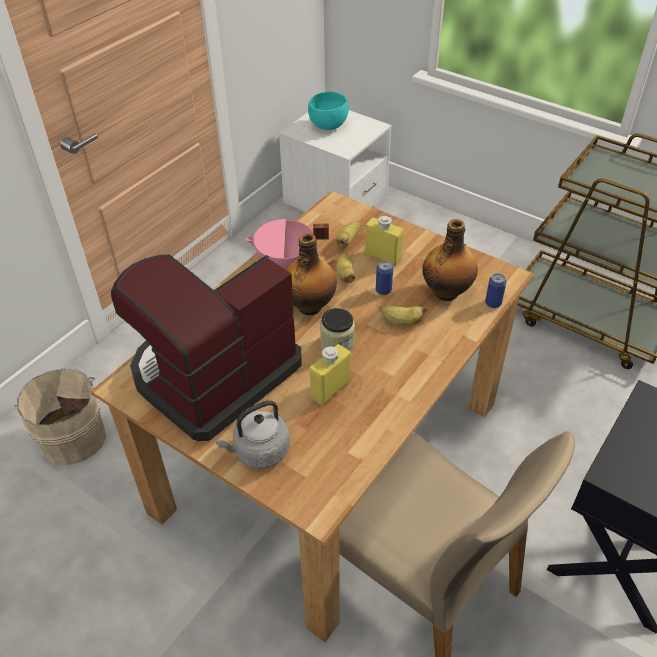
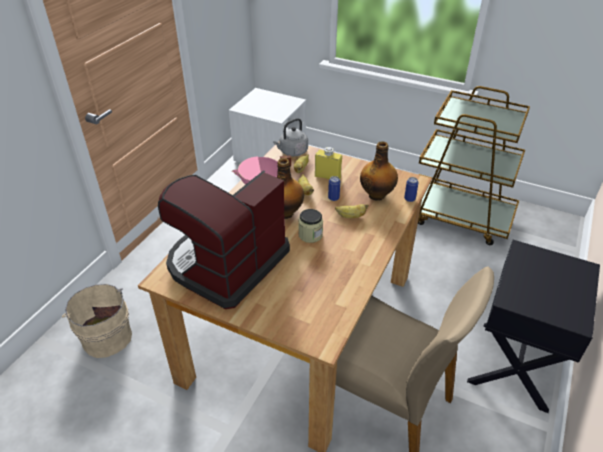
camera: 10 degrees left, 5 degrees down
(259, 451) = (272, 311): grey kettle -> grey kettle (292, 152)
(328, 125) = (262, 103): turquoise bowl -> none
(330, 389) = (313, 264): yellow bottle -> none

